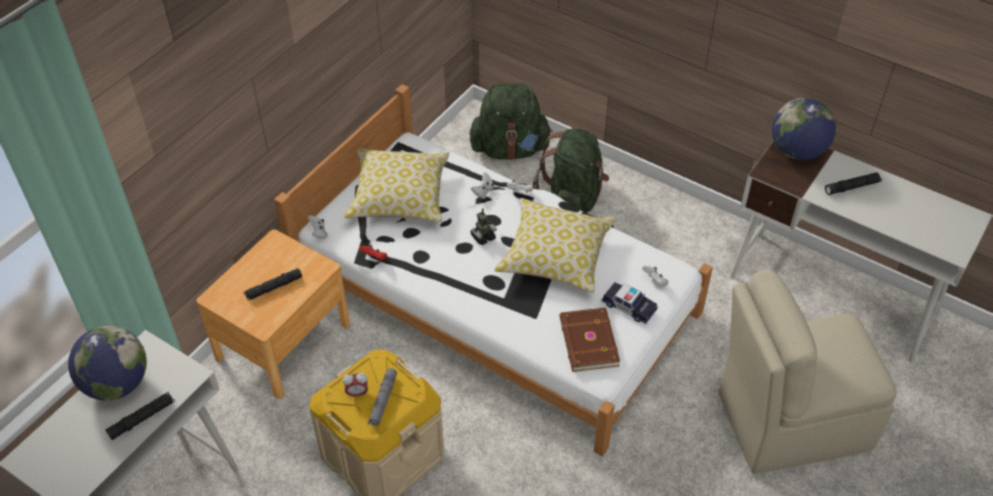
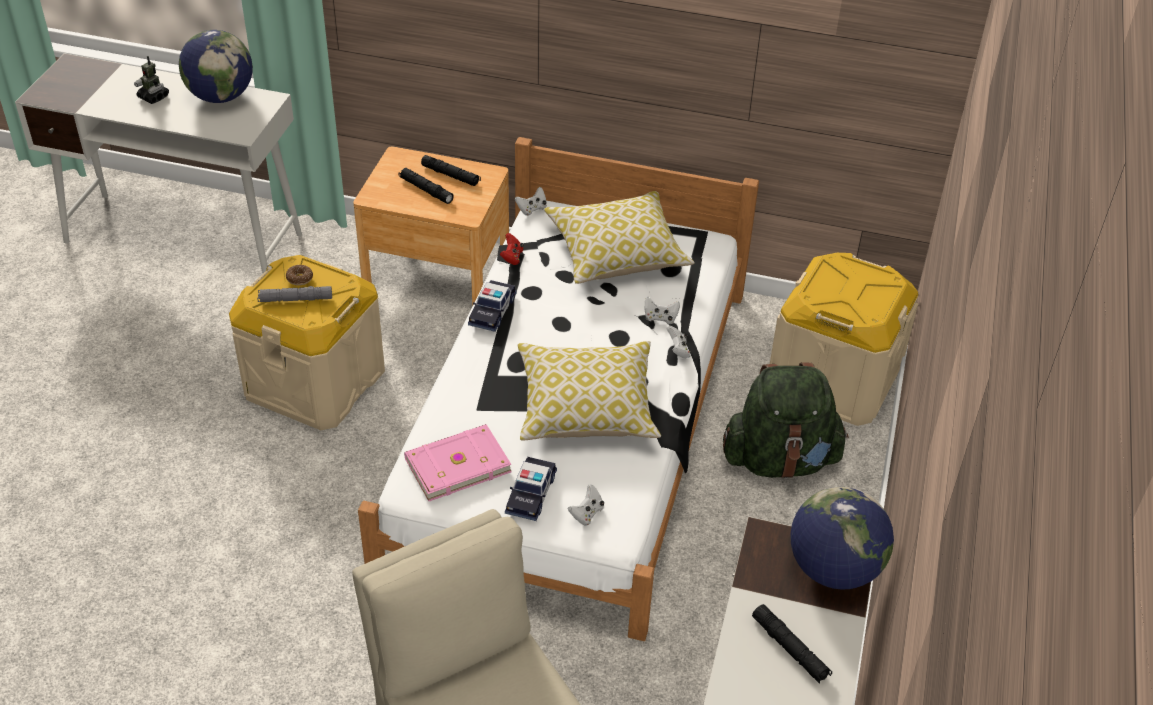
camera: 70 degrees right, 5 degrees down
(142, 419) = (185, 121): black flashlight -> black flashlight (451, 175)
(357, 393) = (299, 278): alarm clock -> donut
(432, 284) = (492, 311): none -> toy car
(483, 237) = (585, 335): toy robot -> toy robot (153, 97)
(510, 149) = (834, 378): green backpack -> beige storage box
(587, 342) = (456, 464): brown book -> pink book

